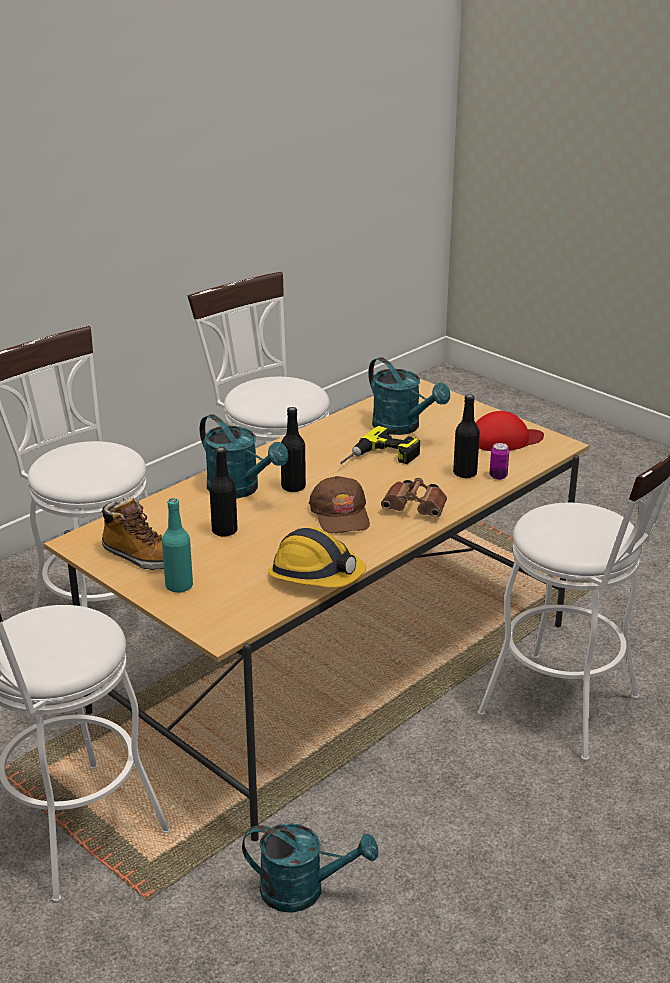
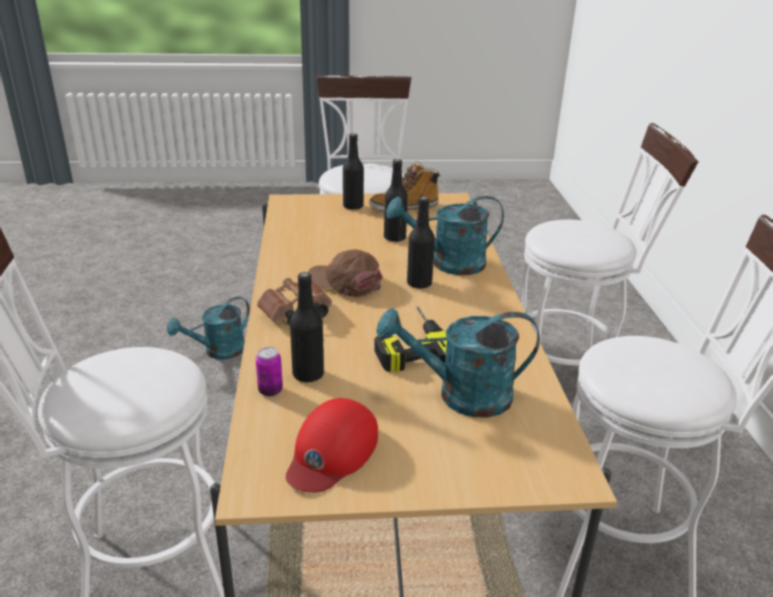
camera: 130 degrees right, 0 degrees up
(179, 586) = (353, 206): turquoise bottle -> black bottle
(316, 575) = (287, 242): hard hat -> none

